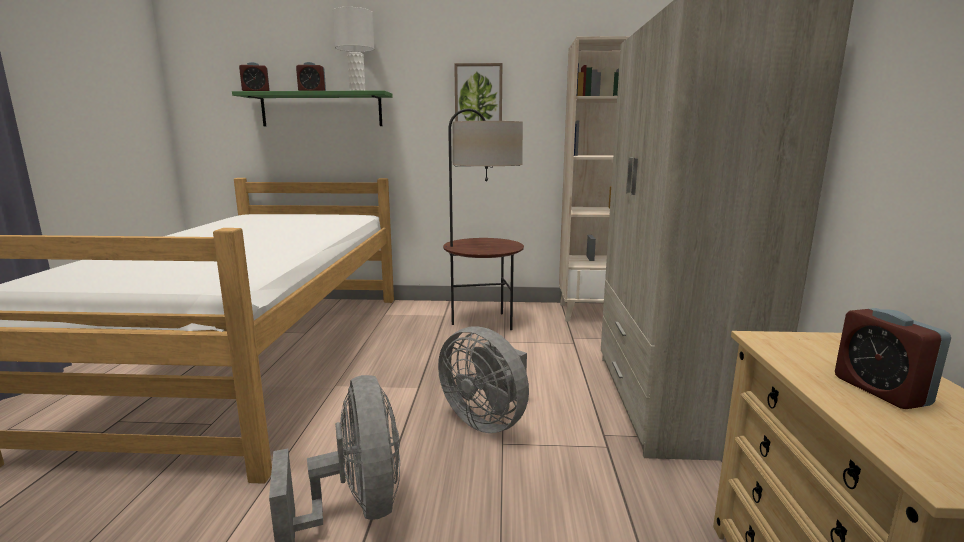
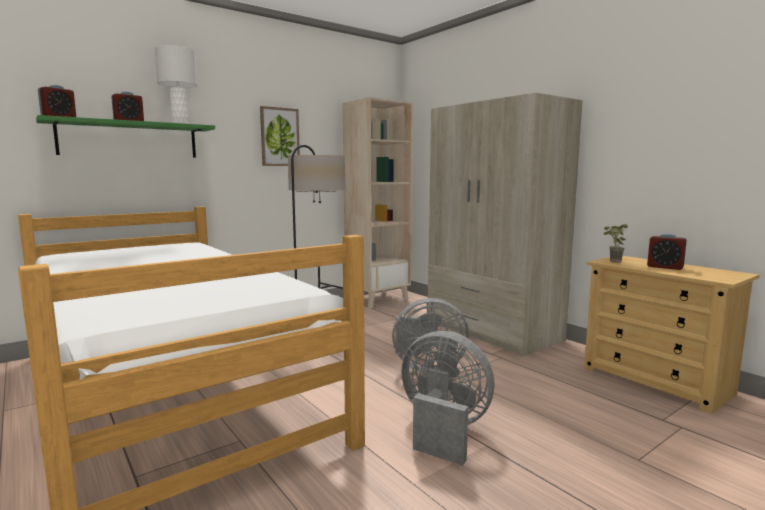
camera: 40 degrees left, 5 degrees down
(784, 344) = (612, 262): none -> potted plant

